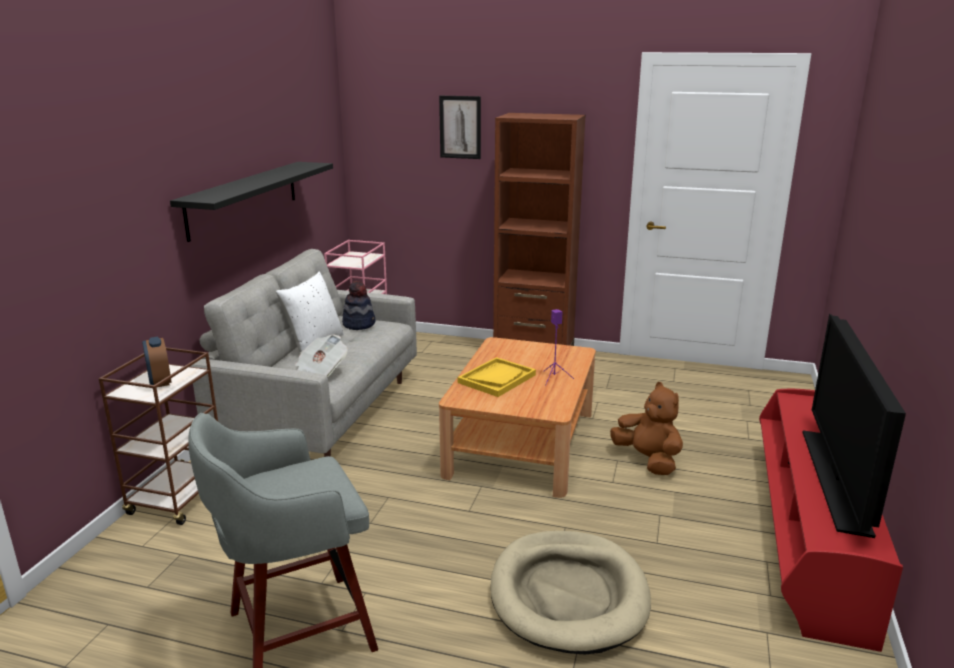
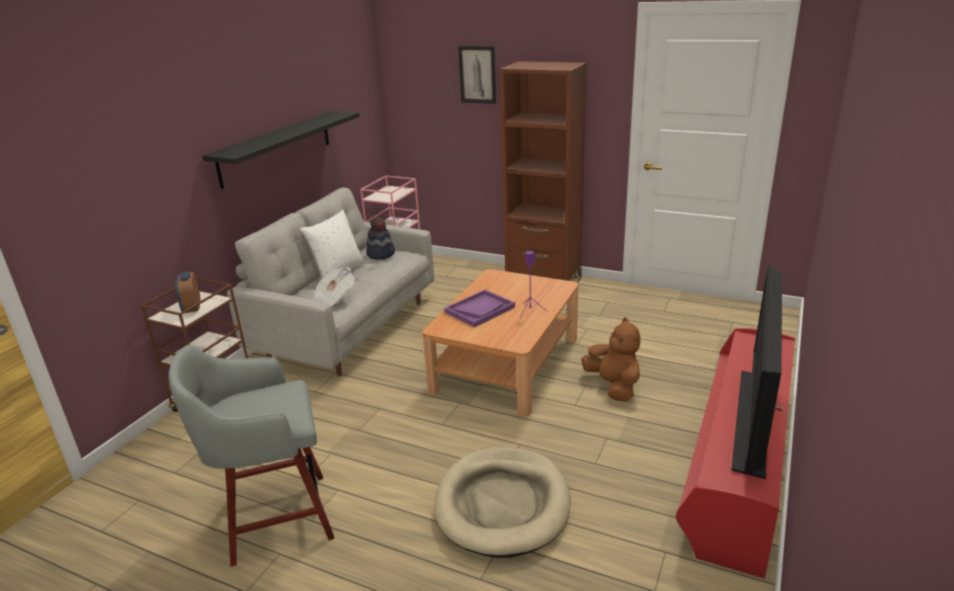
camera: 10 degrees right, 5 degrees up
(497, 379) = (480, 309): yellow tray -> purple tray

